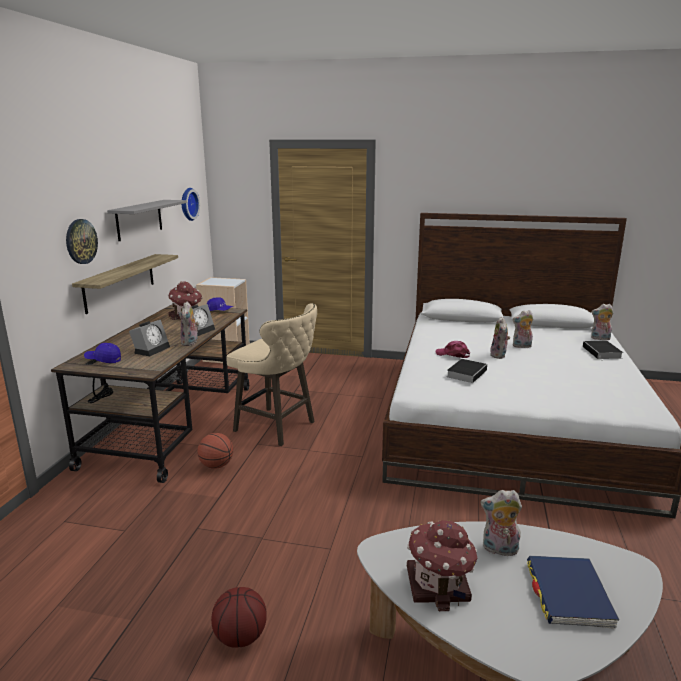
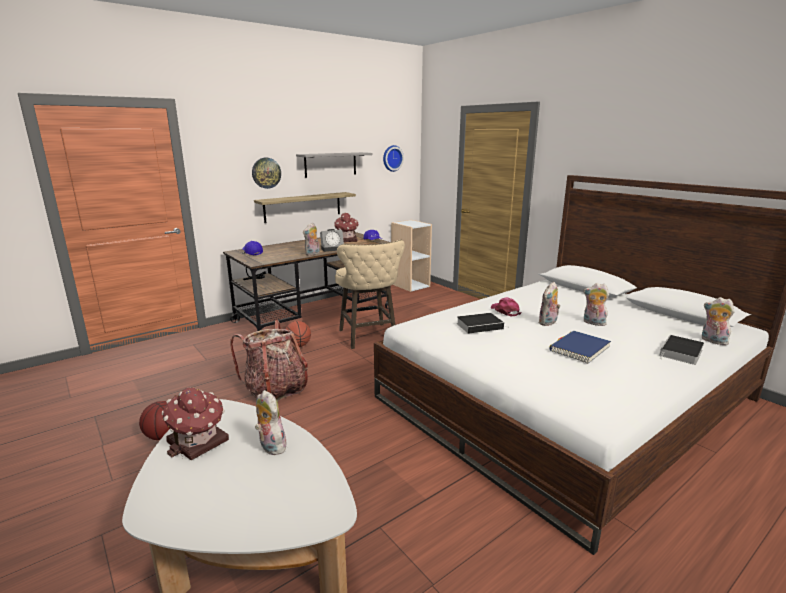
camera: 40 degrees right, 0 degrees up
(151, 349) = (285, 253): alarm clock -> none
(278, 522) = (275, 390): none -> backpack
(568, 594) = (249, 496): blue book -> blue book (579, 349)

